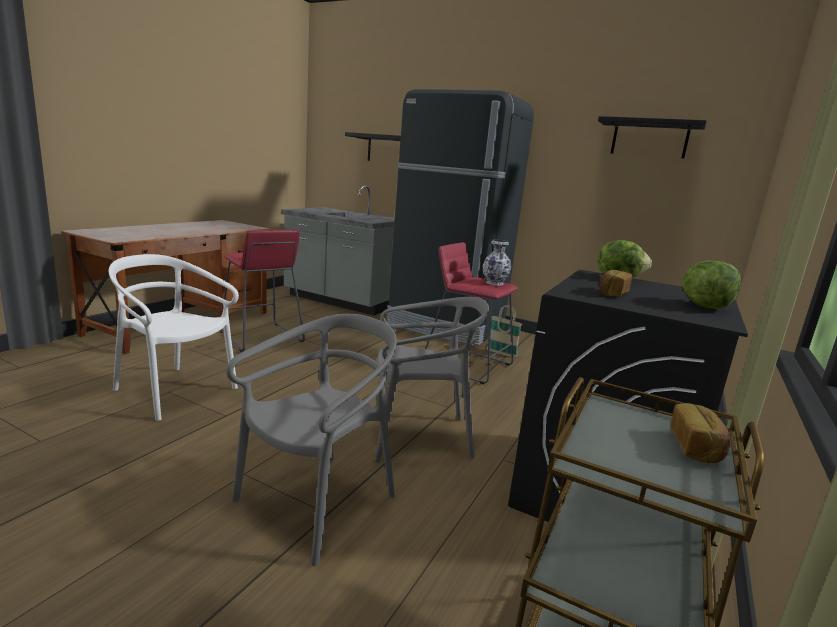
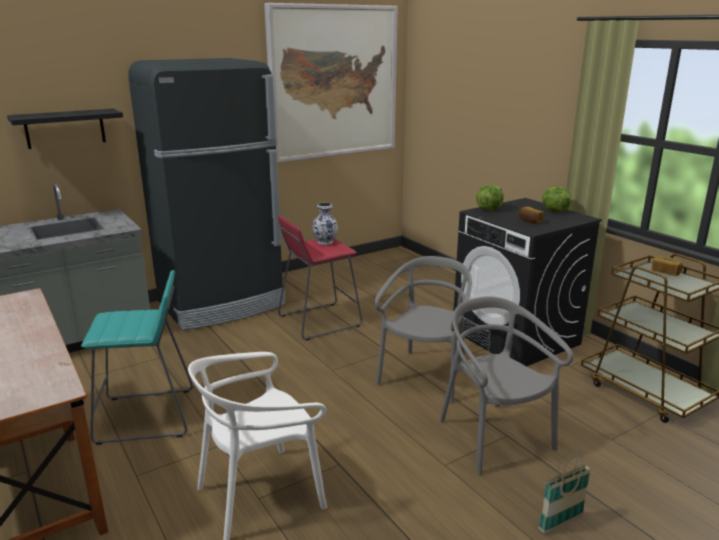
camera: 60 degrees left, 5 degrees up
(261, 337) = (146, 416): red stool -> turquoise stool
(501, 353) = (308, 300): basket -> basket (561, 523)
(649, 139) = (333, 82): black shelf -> picture

